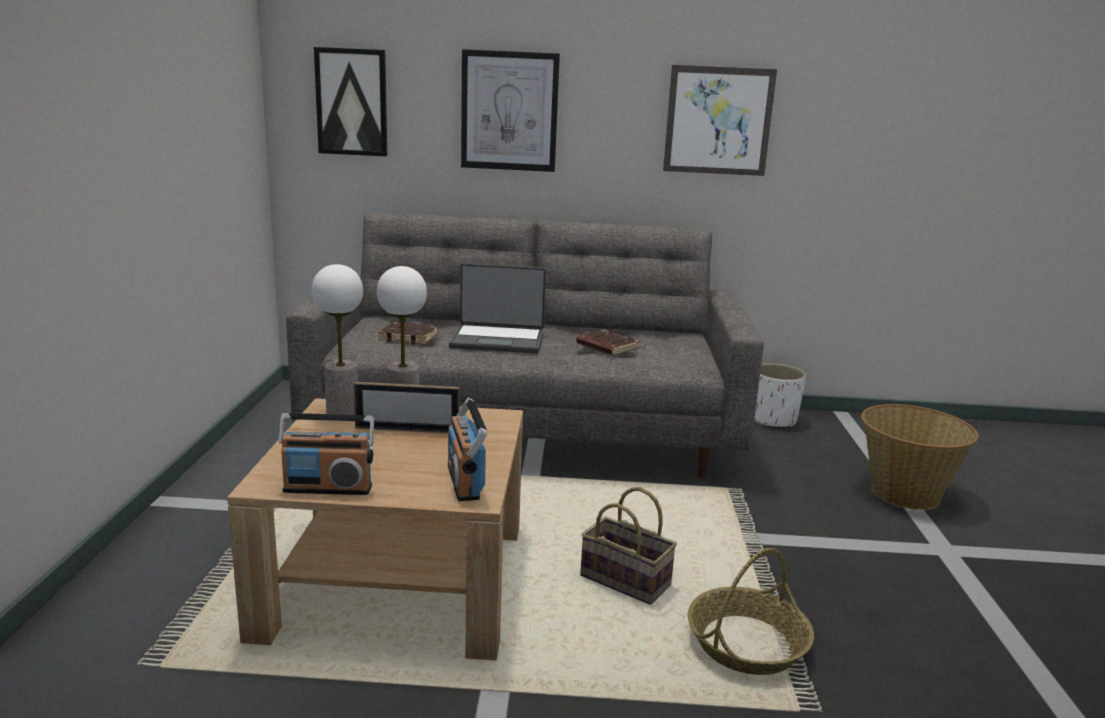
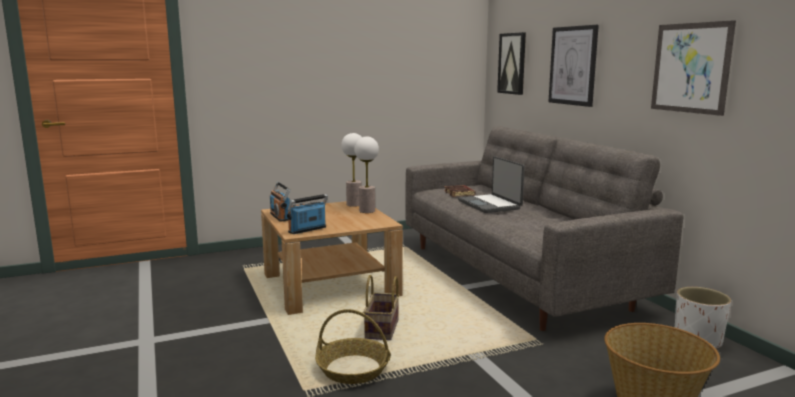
camera: 65 degrees right, 5 degrees down
(407, 430) = (348, 215): picture frame -> none
(606, 347) = (528, 222): brown book -> none

